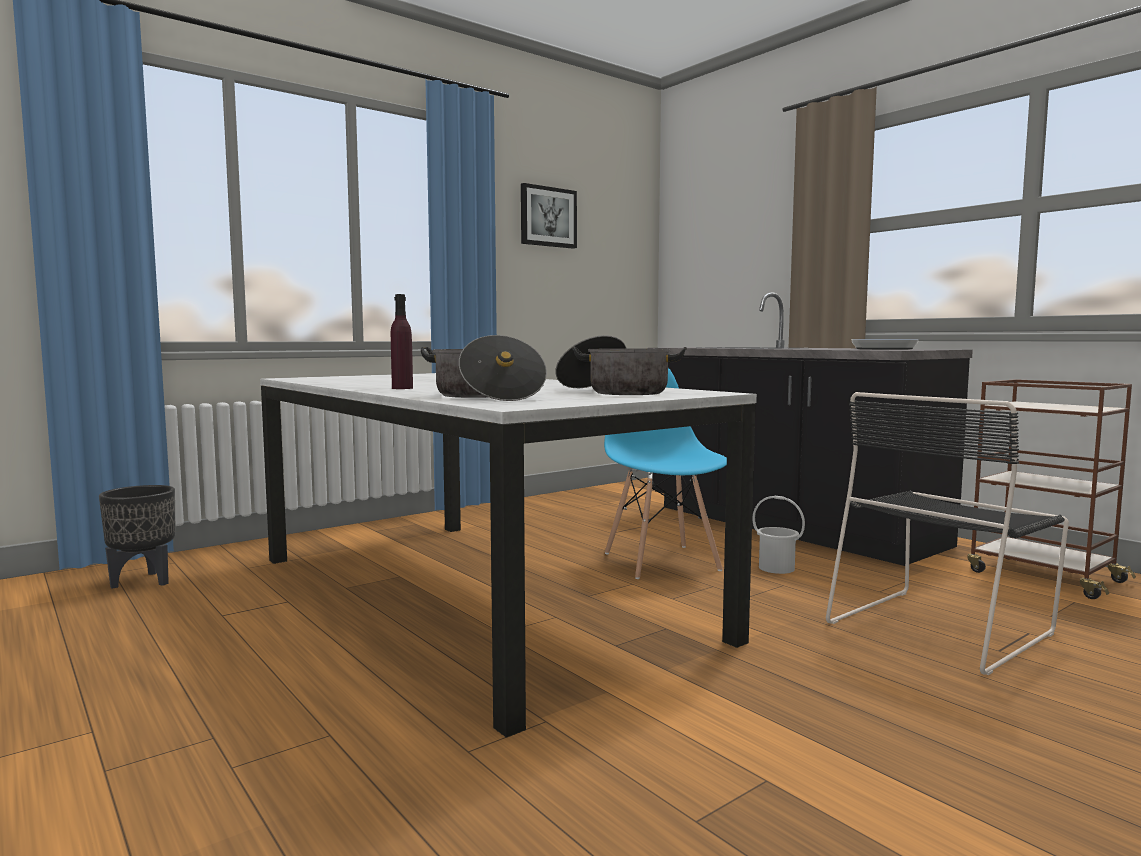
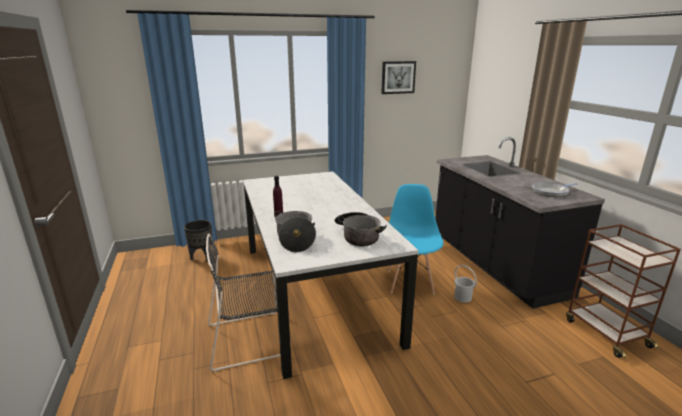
camera: 20 degrees right, 15 degrees up
(942, 626) = (512, 358): black chair -> black chair (250, 338)

